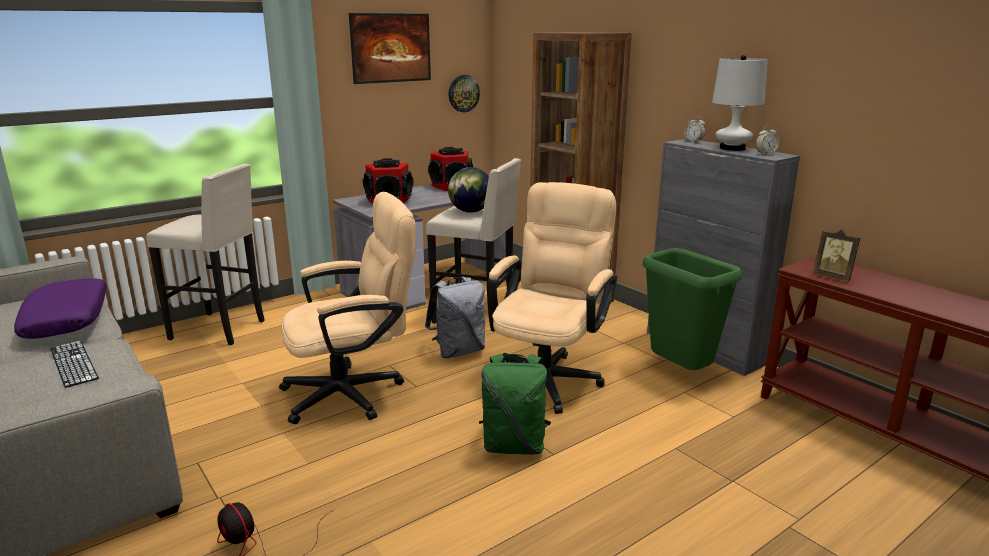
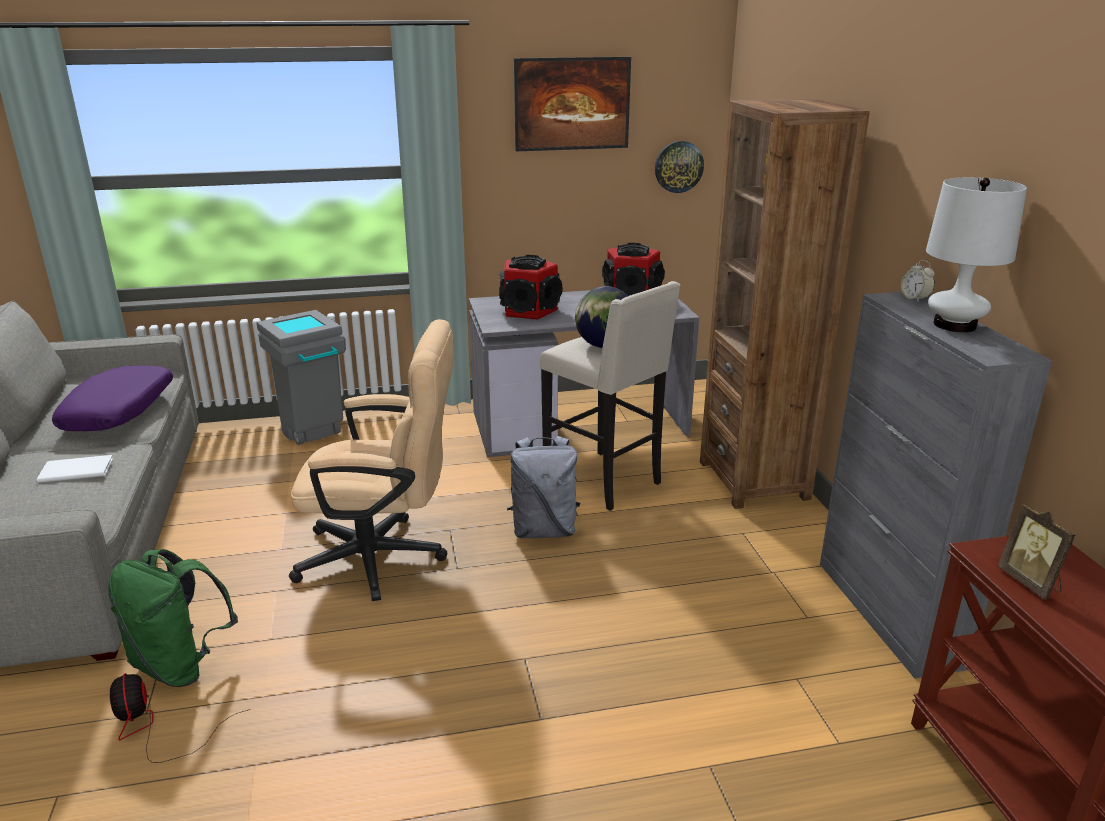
camera: 25 degrees right, 5 degrees up
(73, 363) = (74, 470): keyboard -> white book
(220, 330) = (315, 437): beige stool -> grey trash can
(514, 446) = (503, 690): green backpack -> green backpack (181, 665)
(549, 377) = (626, 599): beige office chair -> none
(681, 372) = (818, 644): green trash can -> none
(766, 153) = (995, 346): alarm clock -> none

